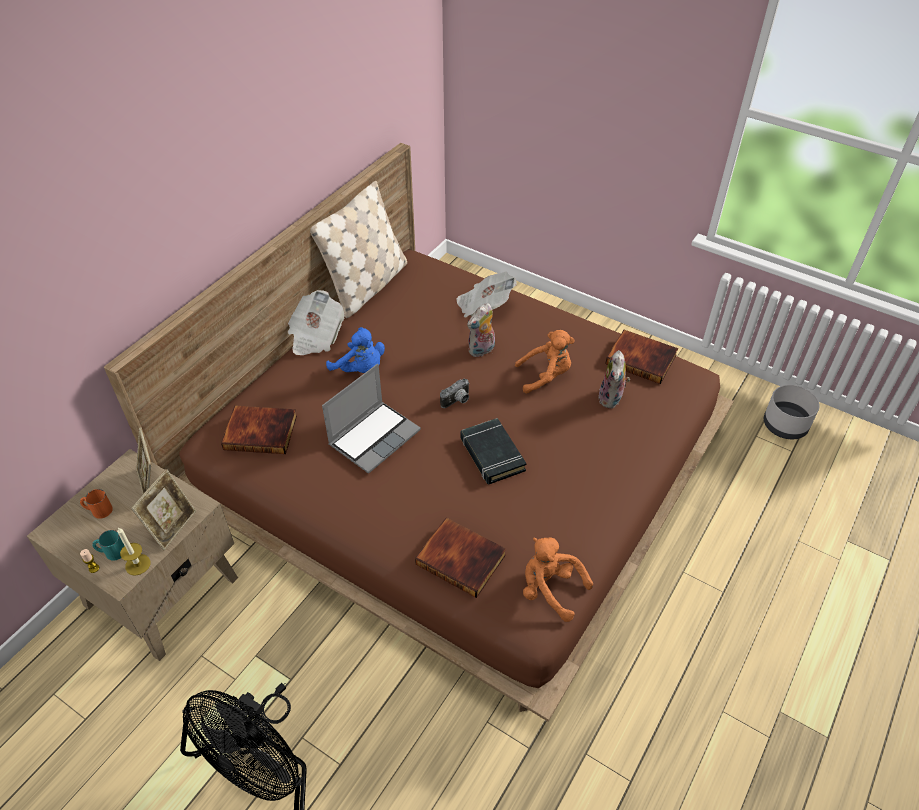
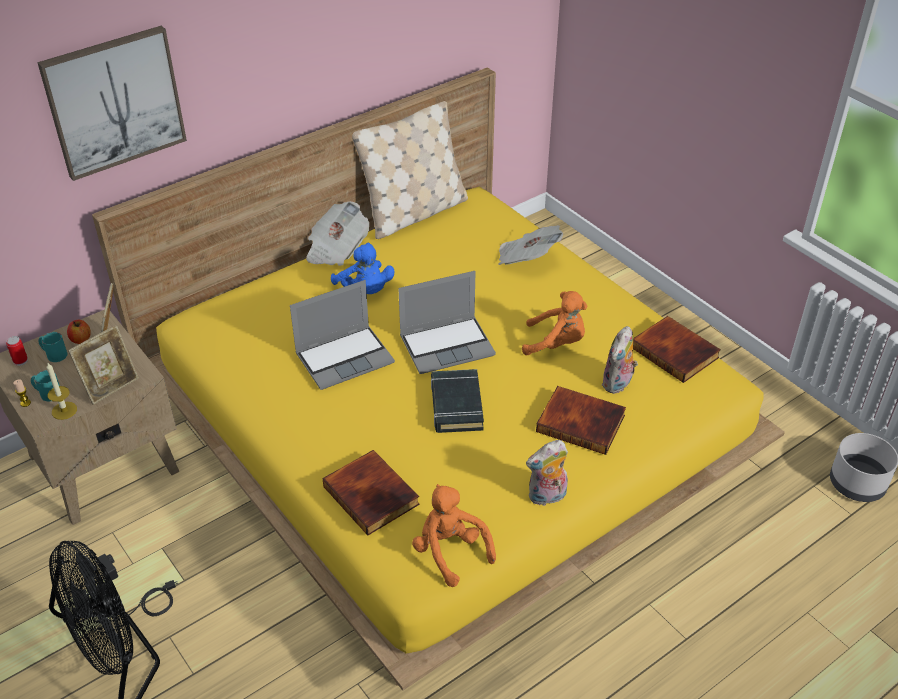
camera: 20 degrees right, 5 degrees down
(67, 526) = (20, 361): none -> can
(98, 510) = (53, 354): orange mug -> turquoise mug
(105, 252) = (114, 102): none -> picture
(118, 487) = (81, 339): none -> apple
(261, 431) = (238, 325): book -> book (581, 422)
(457, 401) = (447, 345): camera -> laptop
(460, 472) = (449, 433): brown bed -> yellow bed
(481, 350) = (500, 302): plush toy -> plush toy (547, 497)

